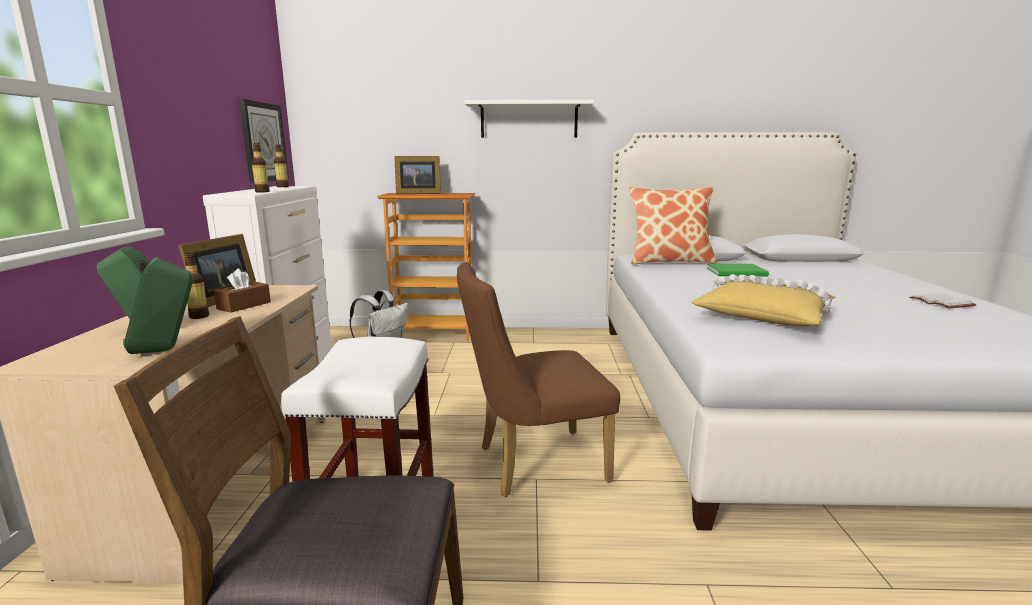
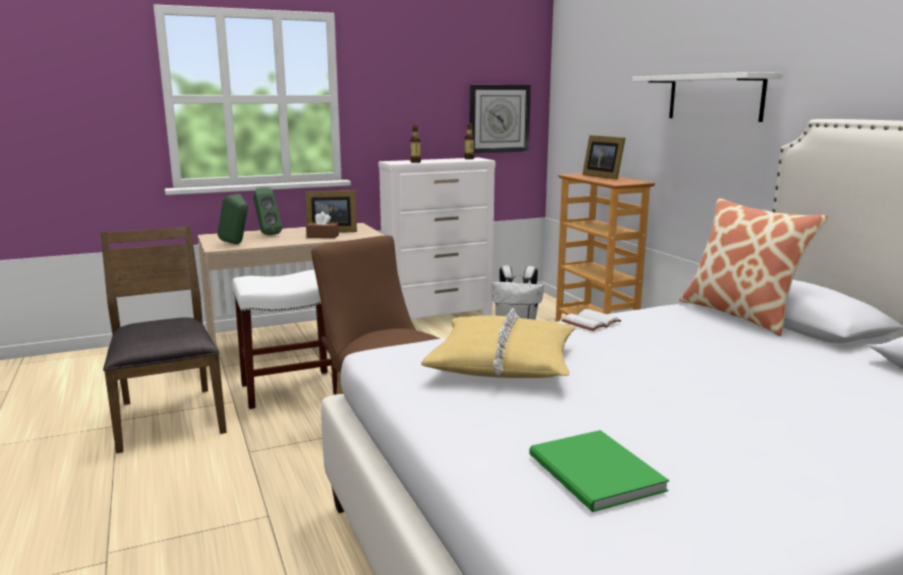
camera: 65 degrees right, 0 degrees up
(199, 316) = (295, 235): bottle -> none
(738, 272) = (740, 349): green book -> green book (595, 475)
(943, 303) = (763, 480): white book -> white book (591, 323)

